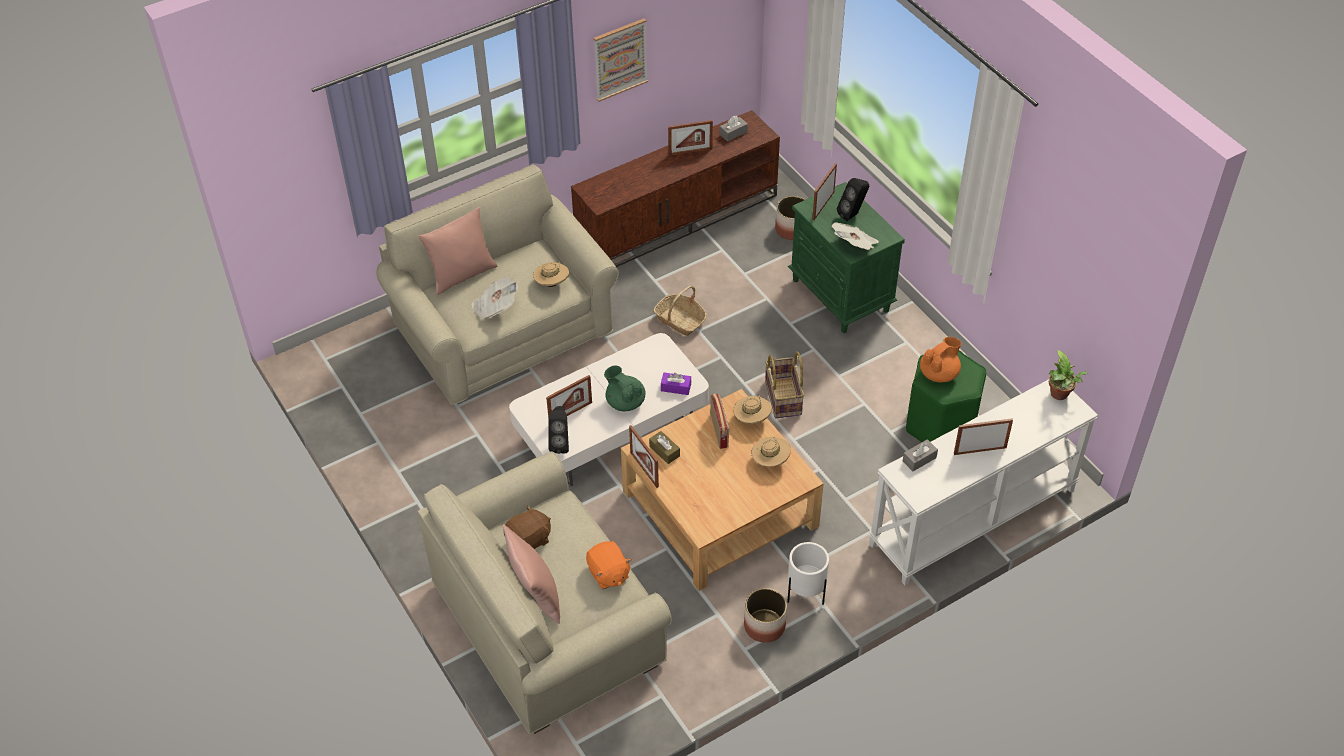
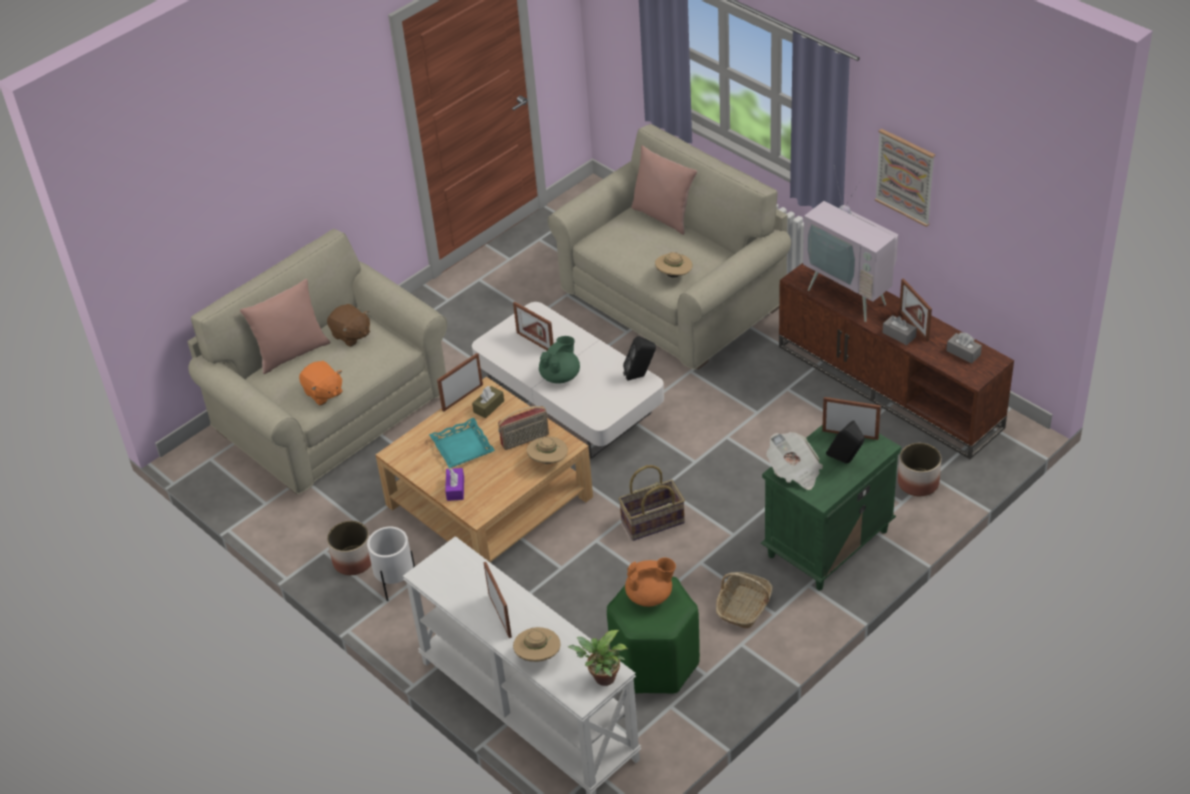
camera: 80 degrees right, 5 degrees down
(495, 307) = (627, 247): newspaper -> none
(560, 443) = (495, 345): black speaker -> black speaker (640, 376)
(608, 574) = (323, 393): orange plush toy -> orange plush toy turned 90 degrees counterclockwise
(635, 177) = (851, 294): none -> television
(676, 387) = (590, 407): purple tissue box -> purple tissue box (455, 489)
(680, 320) = (736, 420): basket -> basket (744, 607)
(713, 478) = (463, 447): none -> turquoise tray
(770, 460) = (496, 484): beige hat -> beige hat (538, 655)
(919, 459) = (475, 566): grey tissue box -> grey tissue box (899, 335)
(939, 373) = (650, 596): orange teapot -> orange teapot turned 45 degrees counterclockwise

